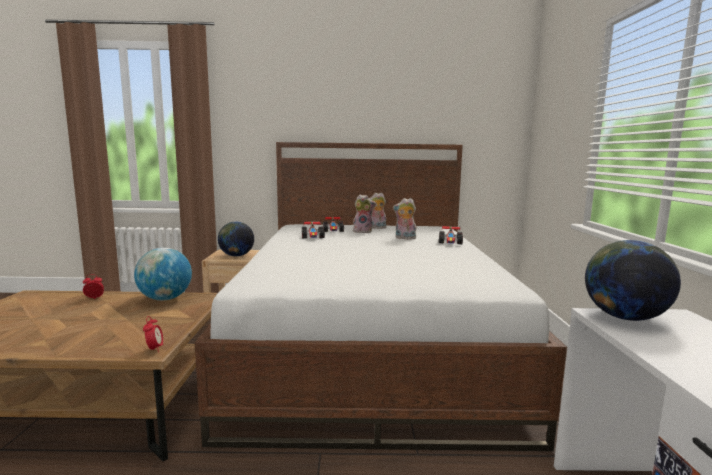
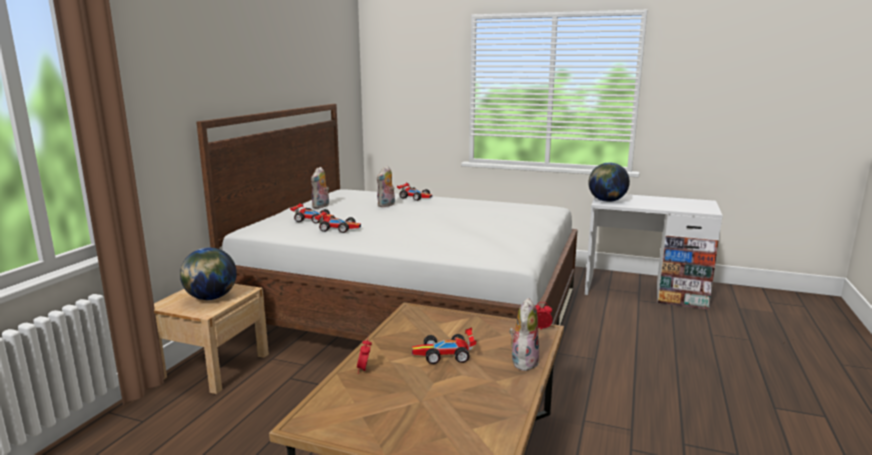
camera: 70 degrees left, 5 degrees up
(108, 317) = (445, 355): none -> toy car
(165, 299) = (403, 329): globe -> none
(363, 231) = (334, 212): plush toy -> plush toy (523, 361)

